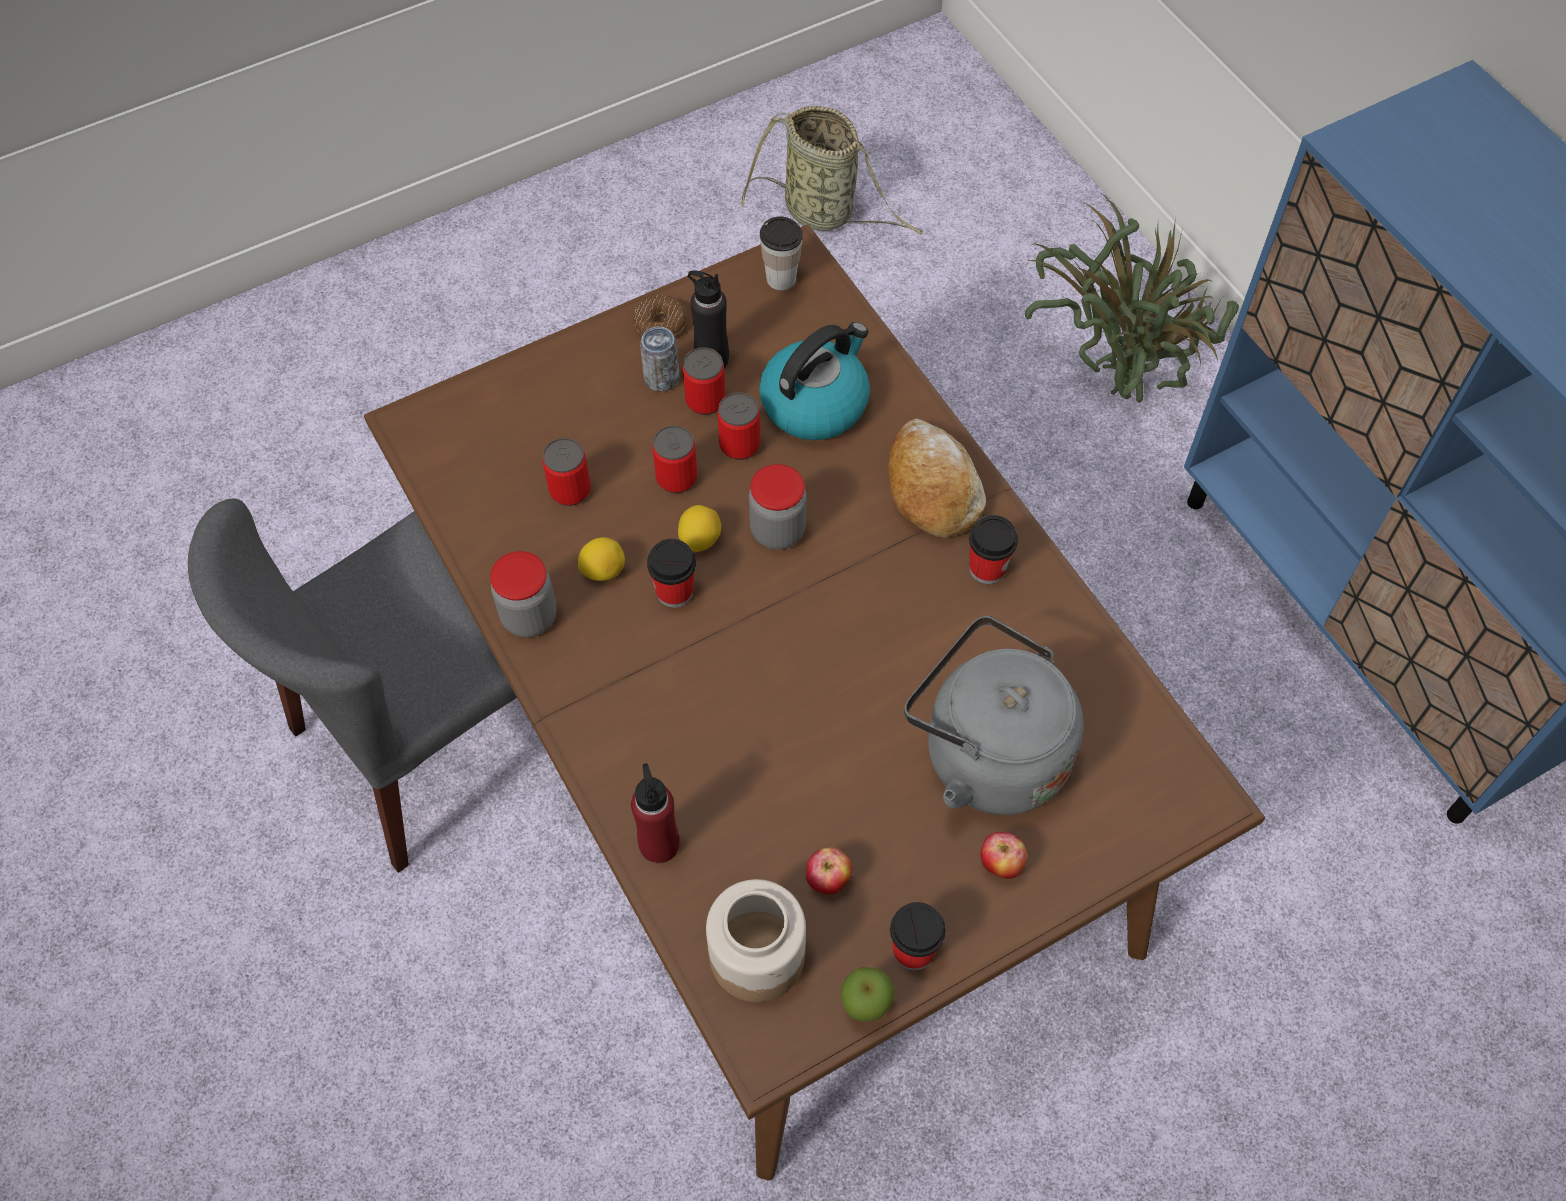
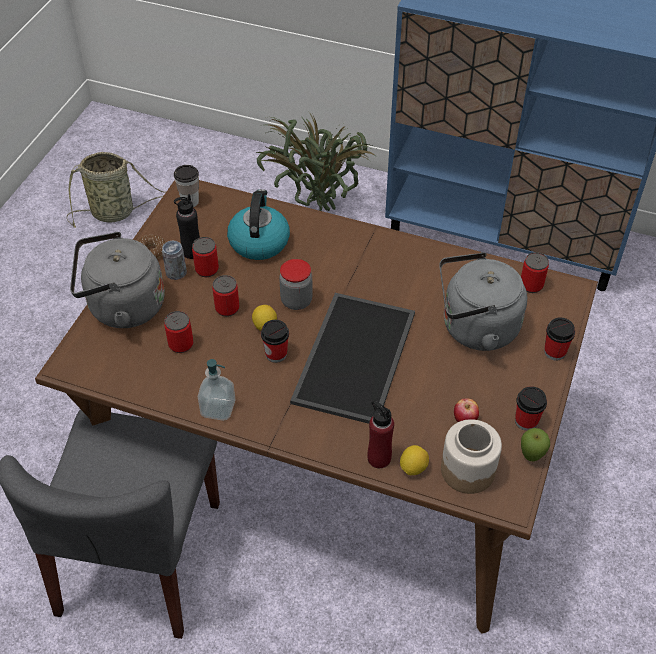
camera: 40 degrees left, 10 degrees down
(529, 617) = (218, 408): jar -> soap dispenser
(549, 384) = (122, 307): none -> grey kettle
(603, 570) = (233, 367): lemon -> lemon (413, 467)
(739, 445) = (242, 278): can -> can (531, 285)
(773, 668) = (353, 355): none -> tray
(931, 488) = (345, 244): bread -> none
(987, 568) = (400, 260): cup -> cup (554, 352)
(1000, 865) = (524, 365): apple -> none

